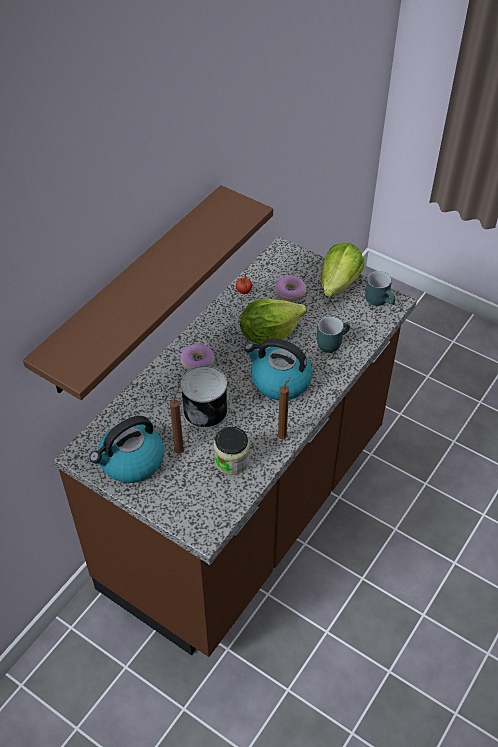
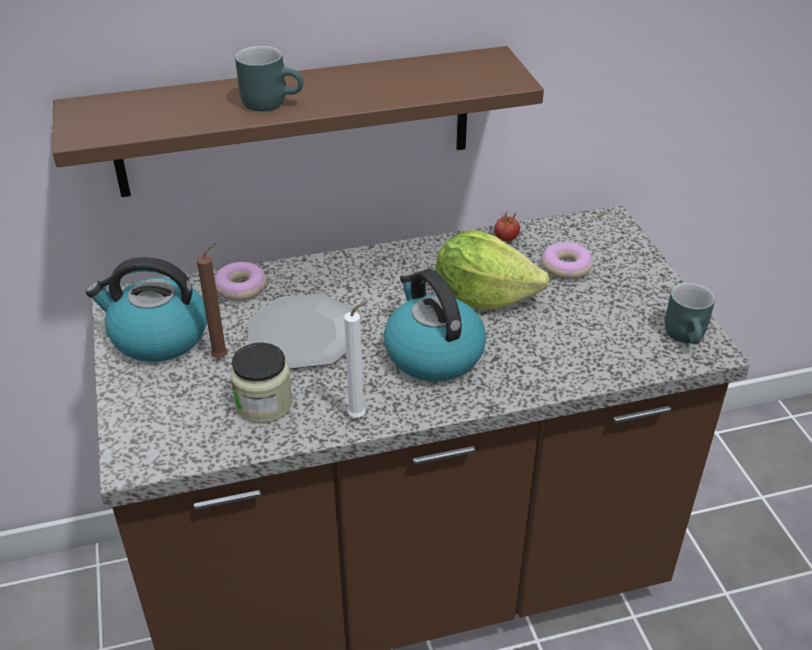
camera: 40 degrees right, 10 degrees down
(197, 361) = (359, 280): donut -> donut (240, 288)
(206, 410) = (304, 334): can -> plate
(283, 436) = (359, 416): brown candle -> white candle
(331, 342) = (557, 347): turquoise mug -> turquoise mug (271, 101)
(339, 284) = (647, 290): lettuce -> none

